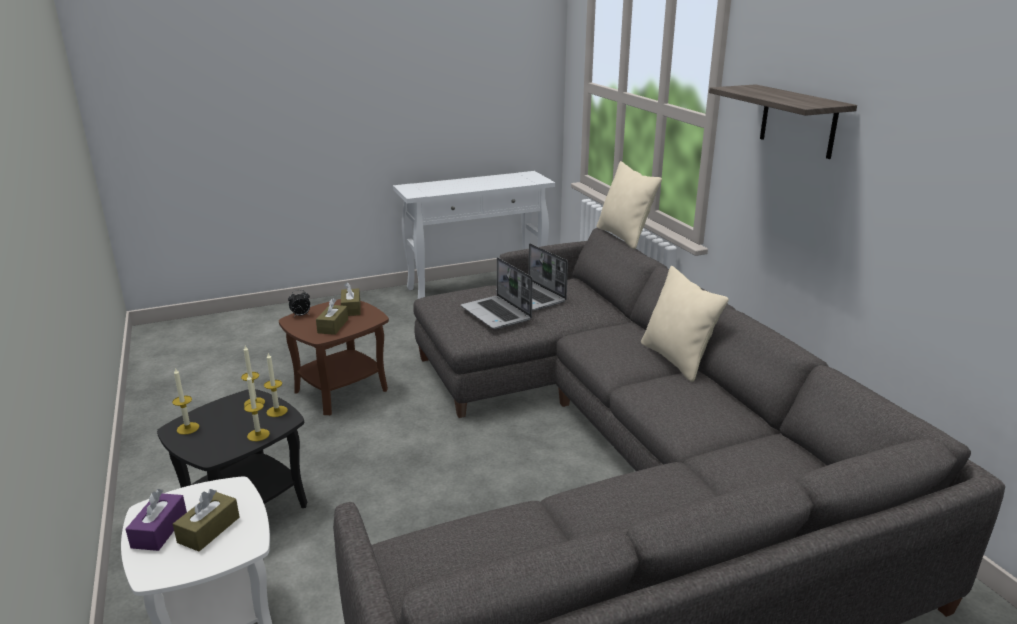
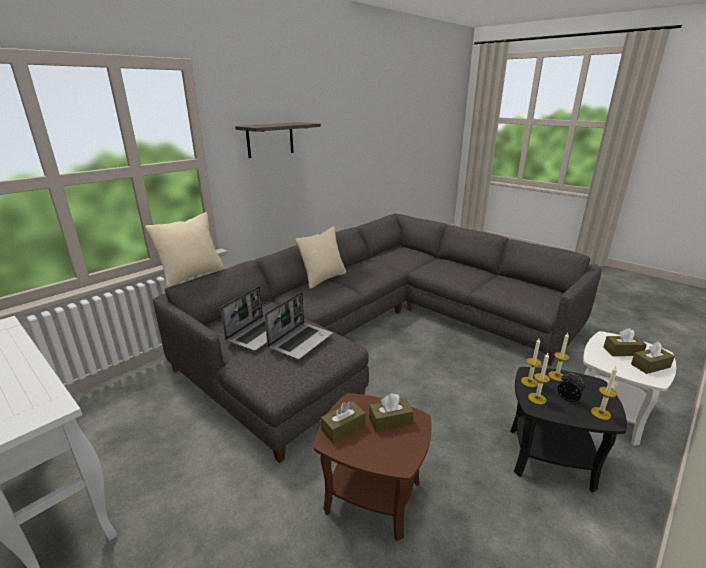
camera: 115 degrees left, 0 degrees up
(159, 530) = (650, 366): purple tissue box -> brown tissue box
(301, 315) = (386, 461): alarm clock -> alarm clock (568, 399)

